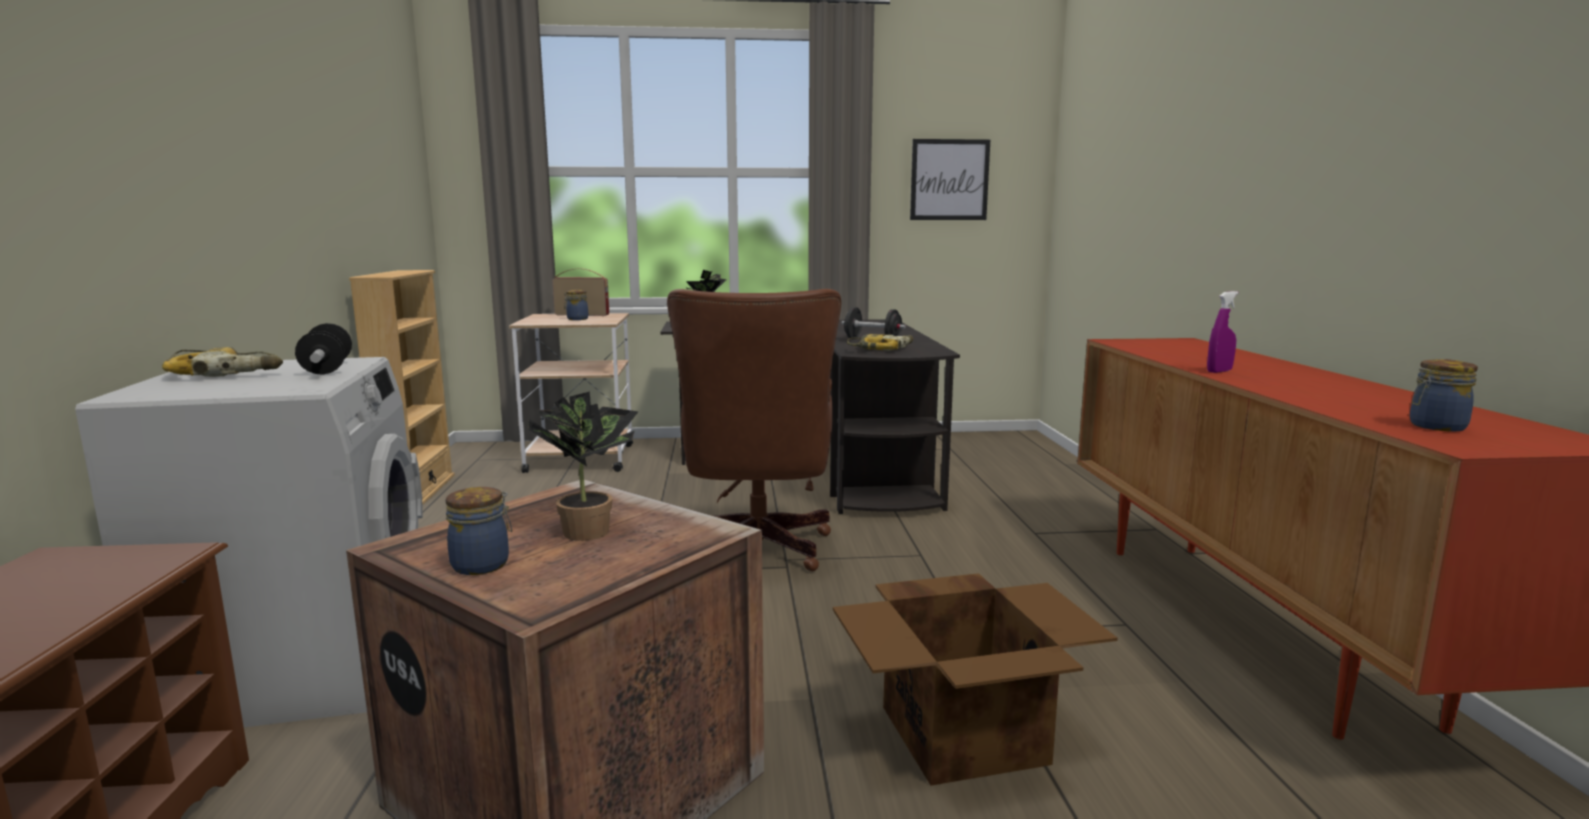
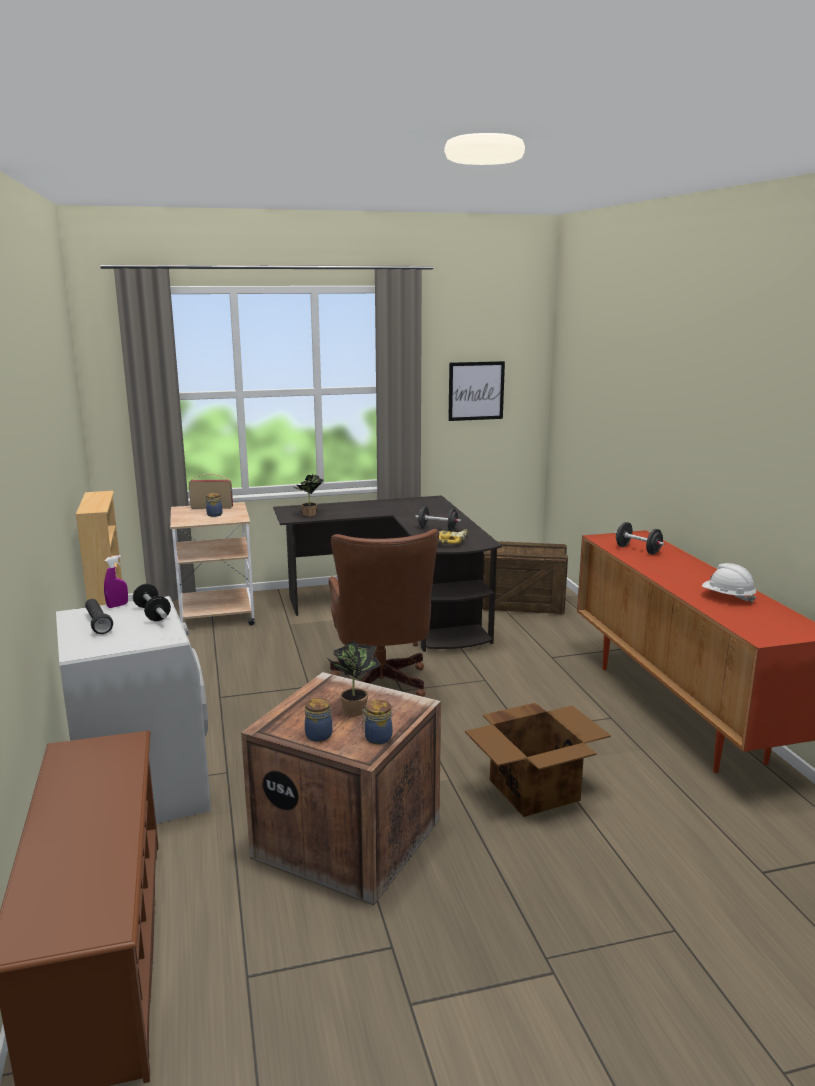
camera: 10 degrees left, 5 degrees up
(227, 373) = (98, 623): power drill -> black flashlight
(1004, 468) = (523, 603): none -> crate
(1180, 351) = (638, 550): none -> black dumbbell
(1219, 371) = (659, 573): purple spray bottle -> purple spray bottle (117, 605)
(1361, 398) = (727, 597): none -> white hard hat
(1435, 426) = (755, 622): jar -> jar (377, 738)

